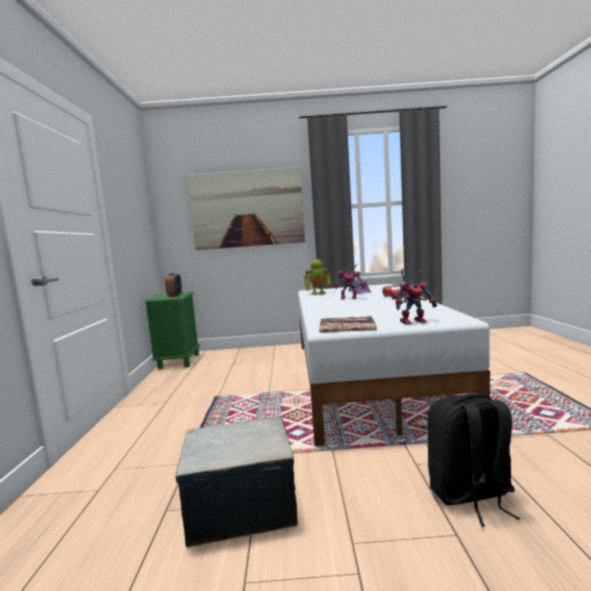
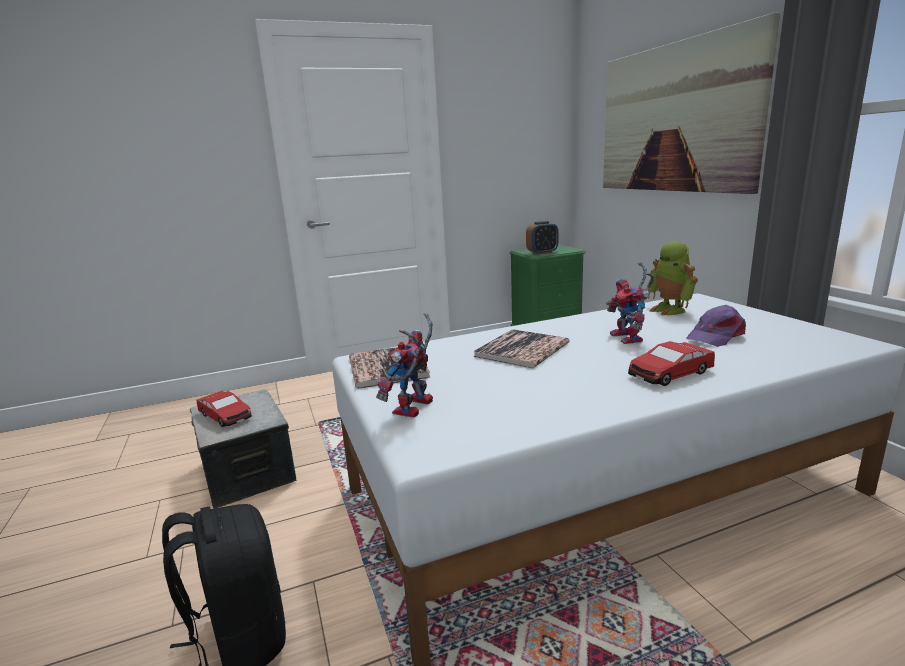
camera: 70 degrees right, 10 degrees up
(233, 447) = (225, 416): none -> toy car
(346, 308) = (522, 350): none -> book
(414, 321) = (414, 409): toy robot -> toy robot turned 60 degrees clockwise

